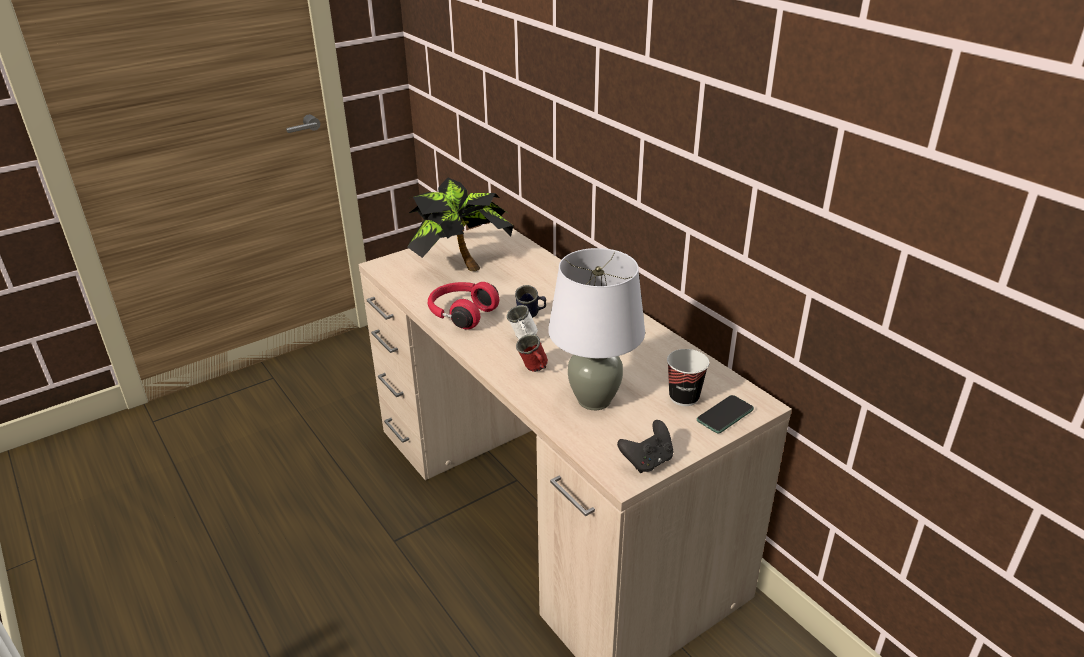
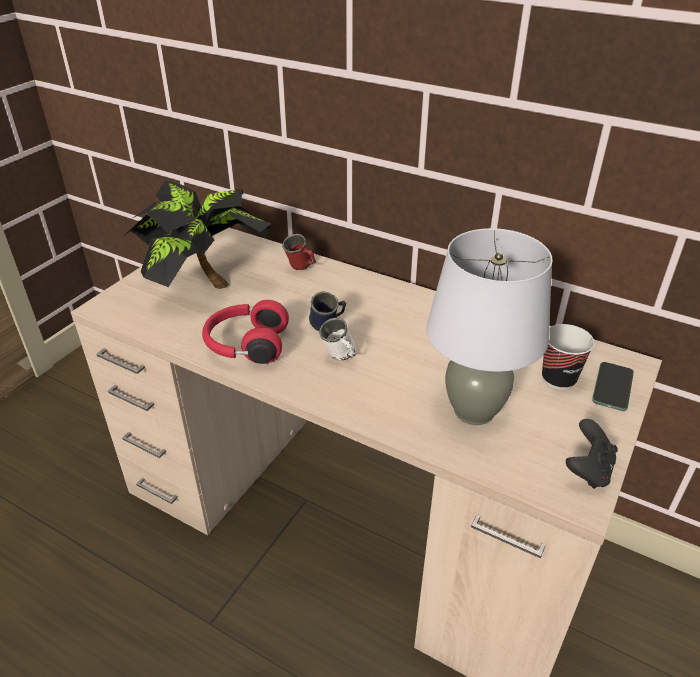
camera: 25 degrees left, 5 degrees up
(534, 369) = (381, 392): red mug -> red mug (301, 268)

